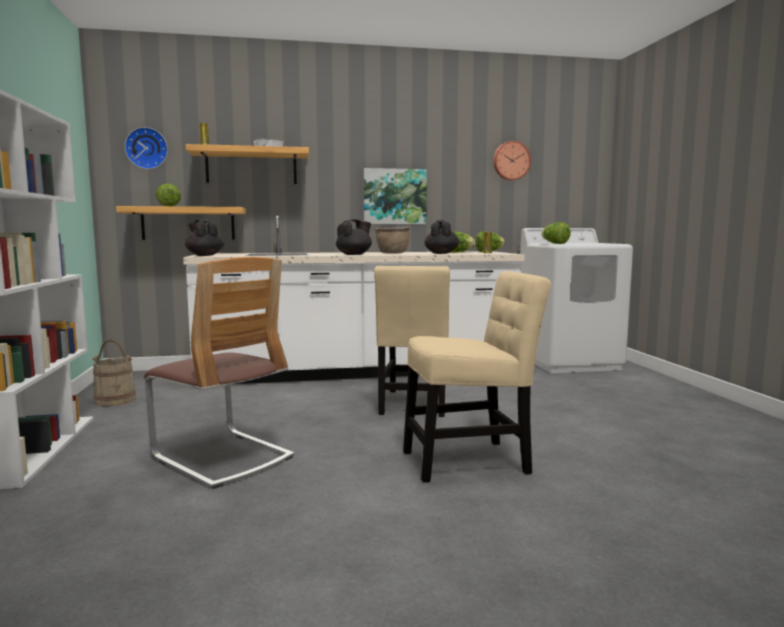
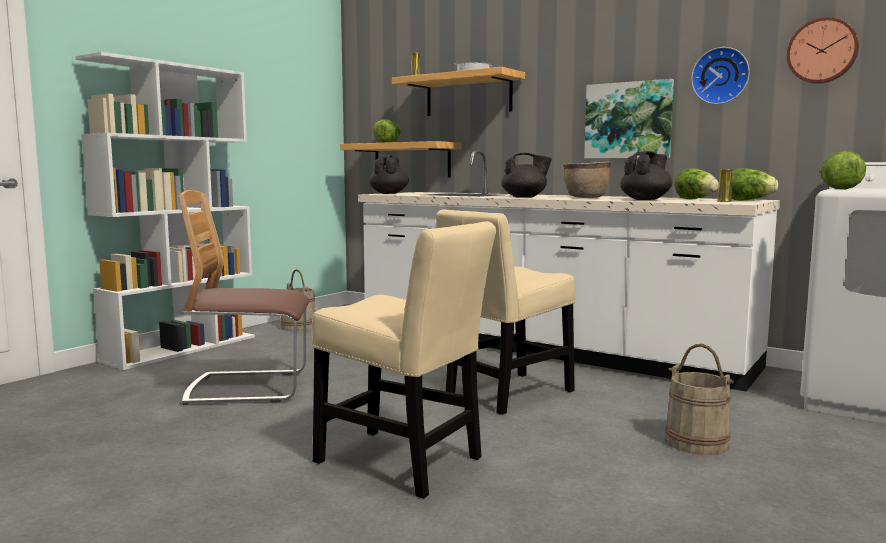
camera: 45 degrees right, 0 degrees up
(147, 148) = (382, 85): wall clock -> wall clock (720, 76)
(223, 457) = (248, 388): chair -> chair turned 90 degrees clockwise
(555, 401) = (696, 442): none -> beige bucket

